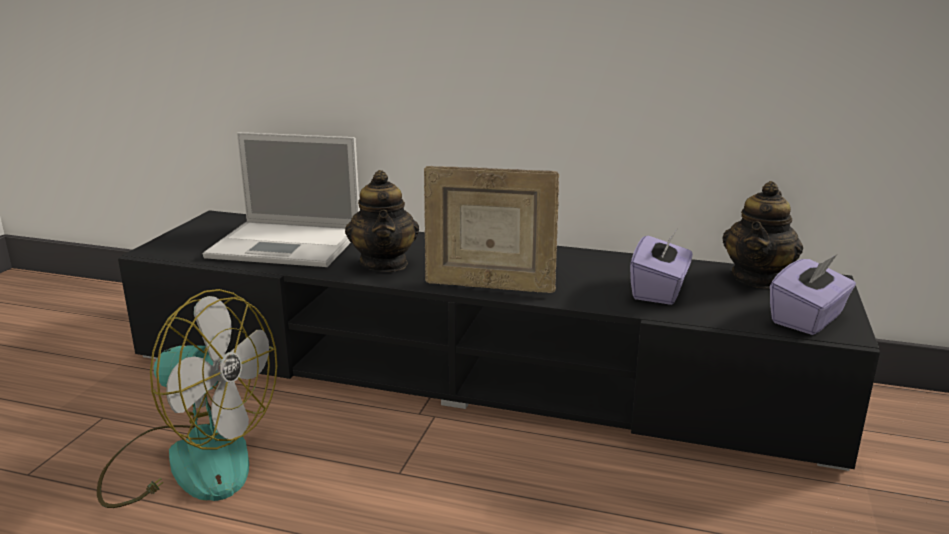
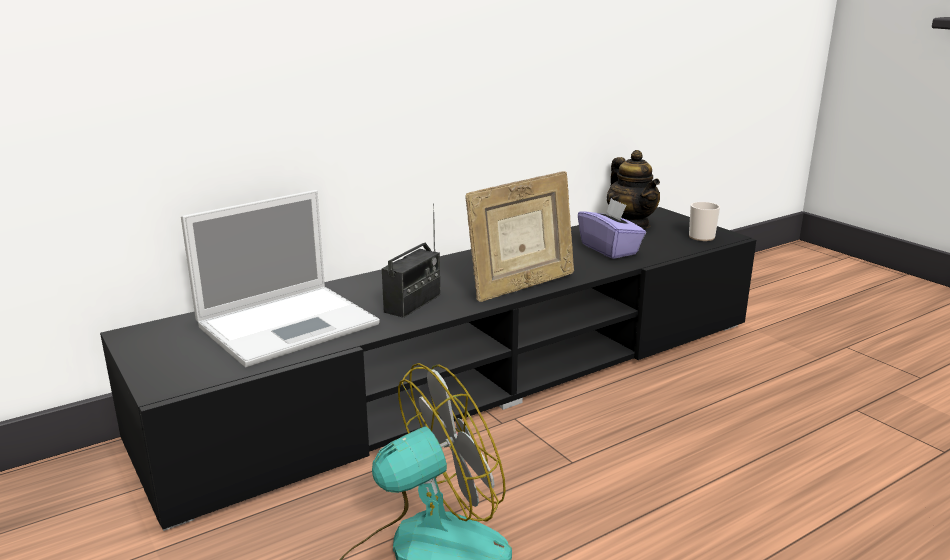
camera: 50 degrees left, 0 degrees up
(384, 263) = (413, 303): teapot -> radio
(808, 319) = (700, 236): purple tissue box -> mug

